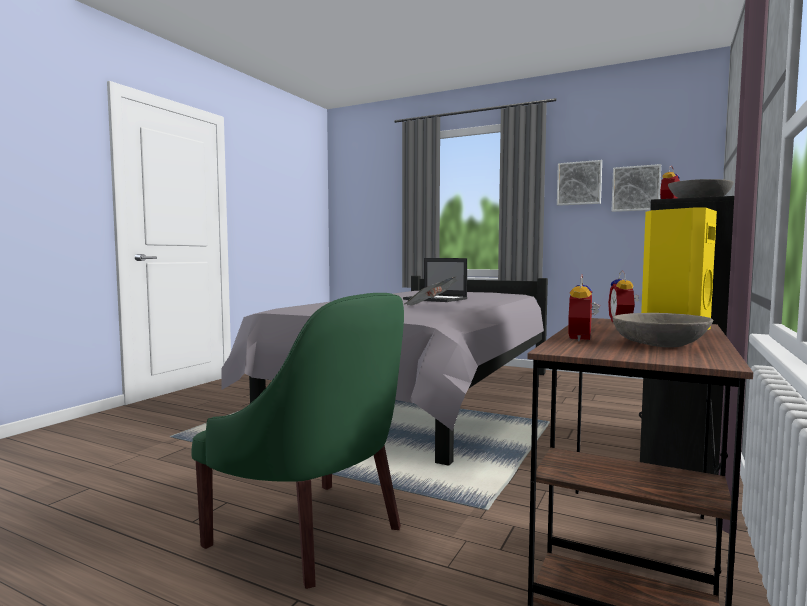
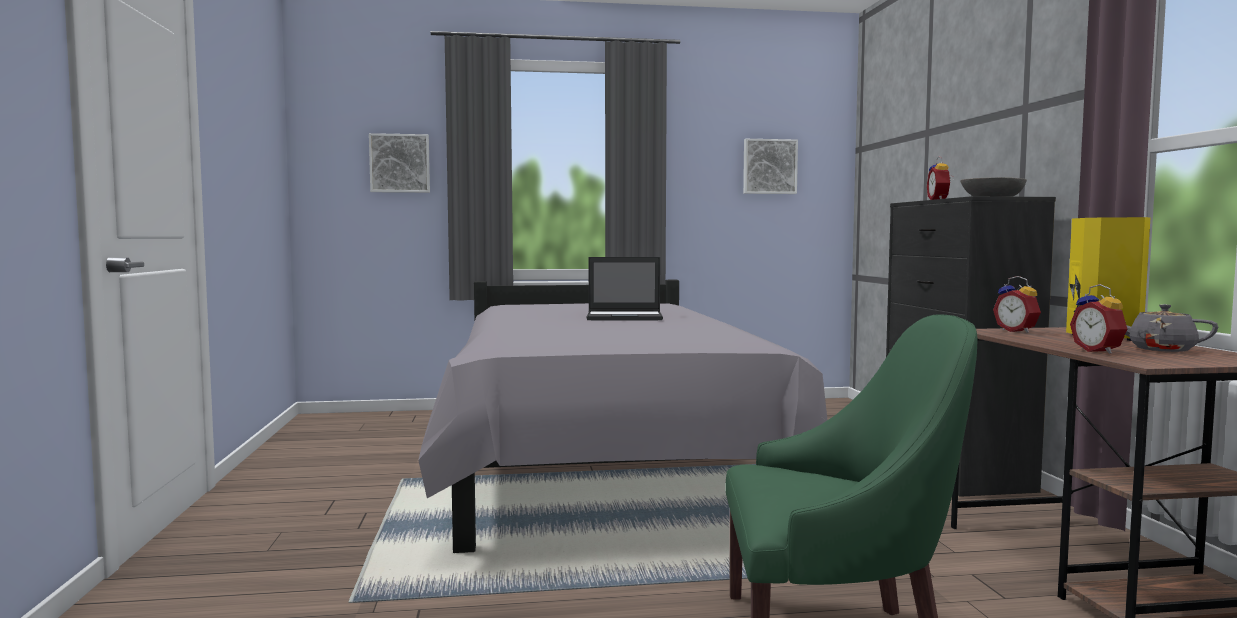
camera: 35 degrees left, 0 degrees up
(430, 307) = (686, 328): newspaper -> none
(579, 183) = (704, 155): picture -> picture (400, 163)
(660, 344) = (1160, 349): grey bowl -> grey teapot

